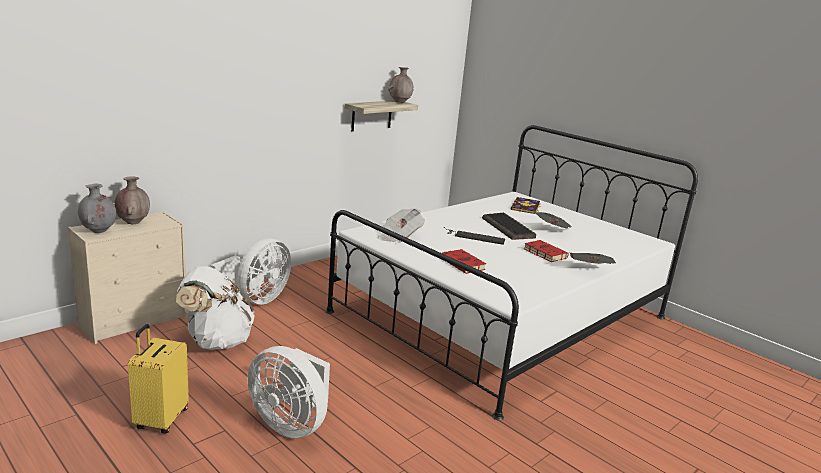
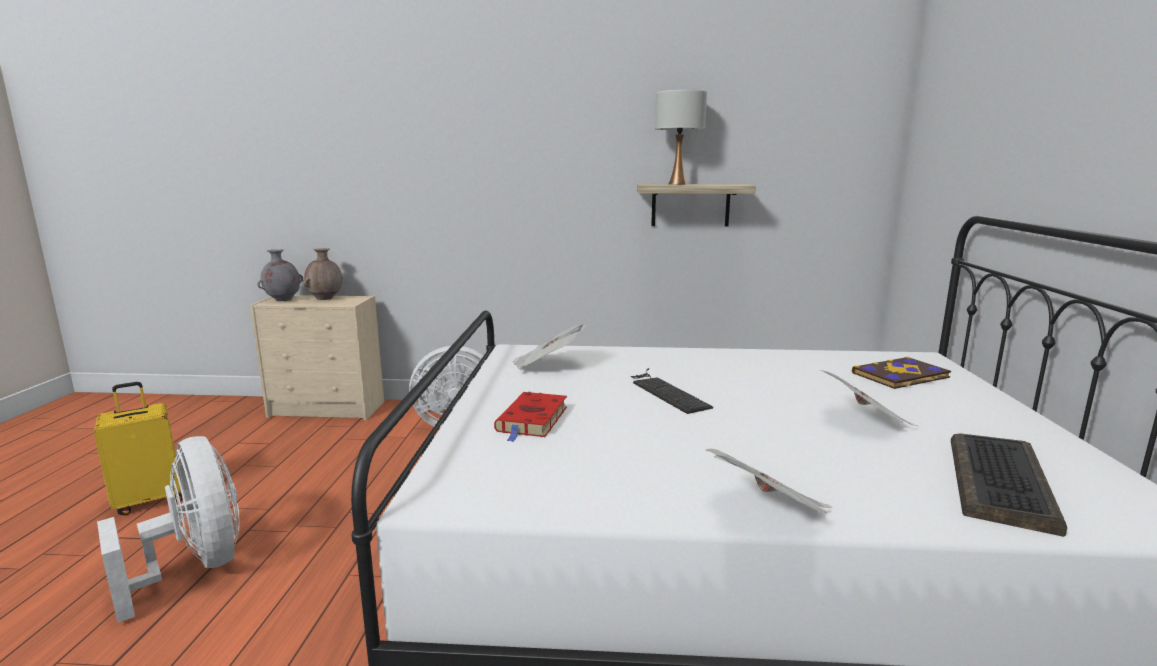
camera: 50 degrees right, 5 degrees down
(216, 341) = (337, 450): white backpack -> none
(291, 424) = (196, 567): white fan -> white fan turned 150 degrees clockwise
(375, 104) = (678, 184): none -> white table lamp
(400, 102) = (734, 184): brown vase -> none
(508, 228) = (770, 395): keyboard -> keyboard (1001, 484)
(544, 253) = (737, 449): red book -> none

